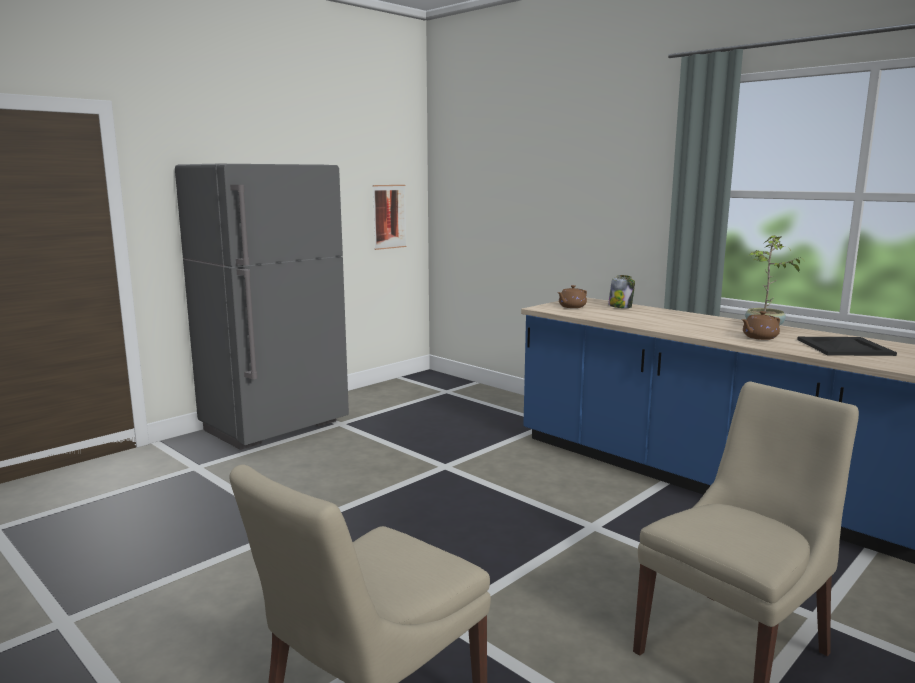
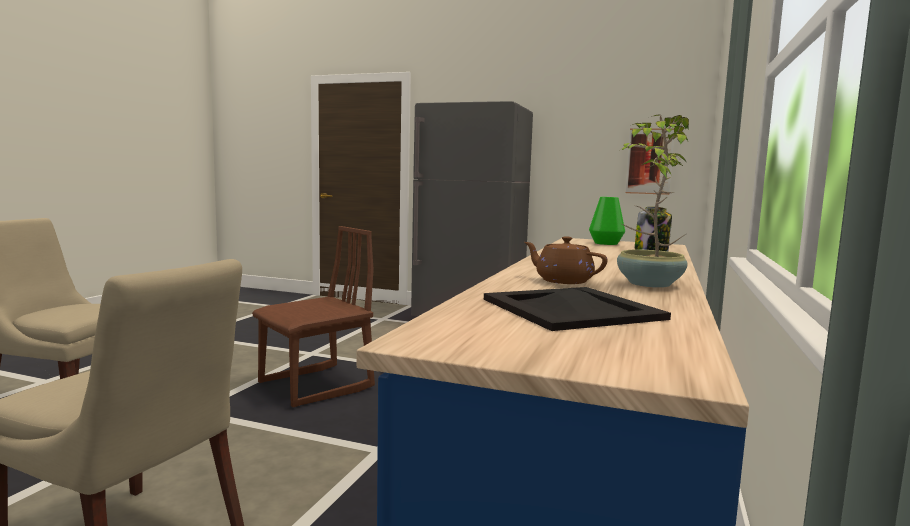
camera: 65 degrees right, 5 degrees down
(416, 536) = (316, 386): none -> brown chair
(571, 307) = (606, 243): brown teapot -> green vase

